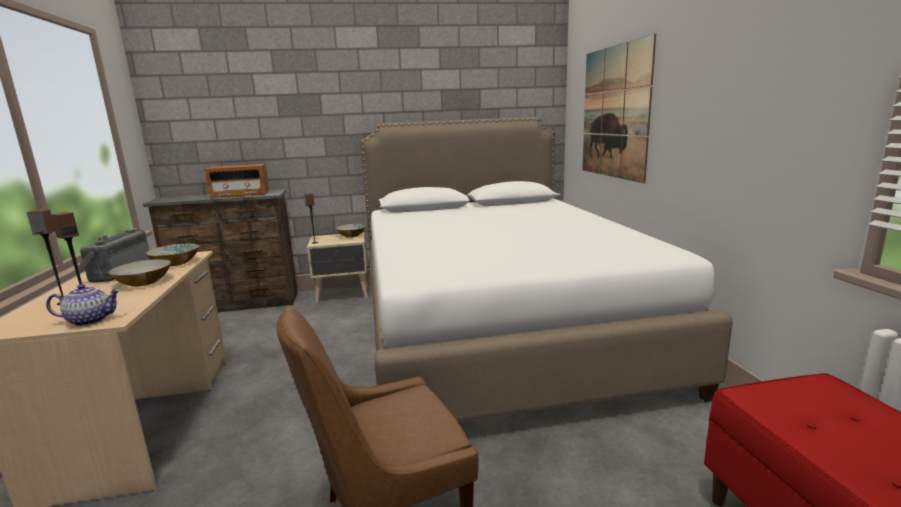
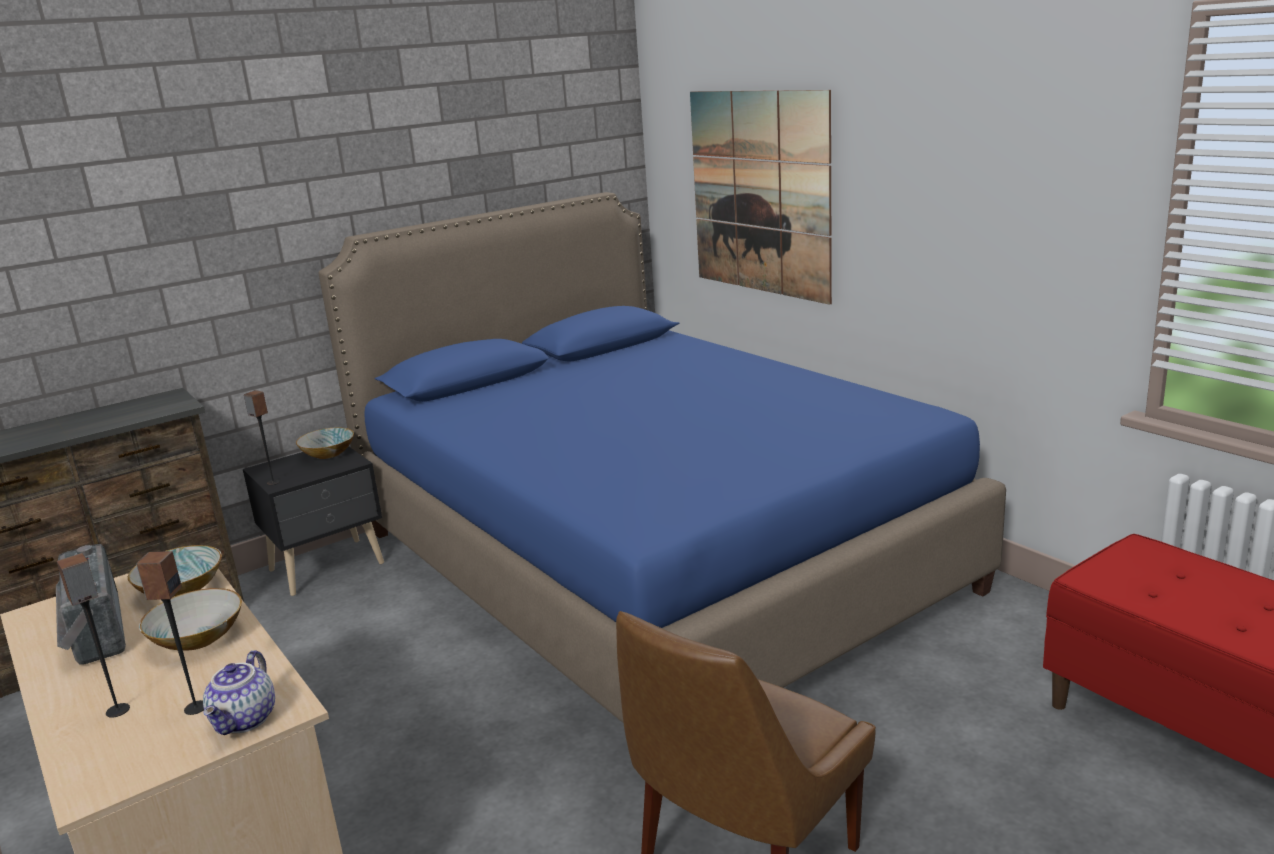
camera: 25 degrees left, 5 degrees up
(91, 320) = (246, 720): teapot -> teapot turned 135 degrees clockwise
(240, 195) = (111, 419): radio -> none
(343, 295) = (329, 567): beige nightstand -> black nightstand
(496, 327) = (650, 561): white bed -> blue bed

